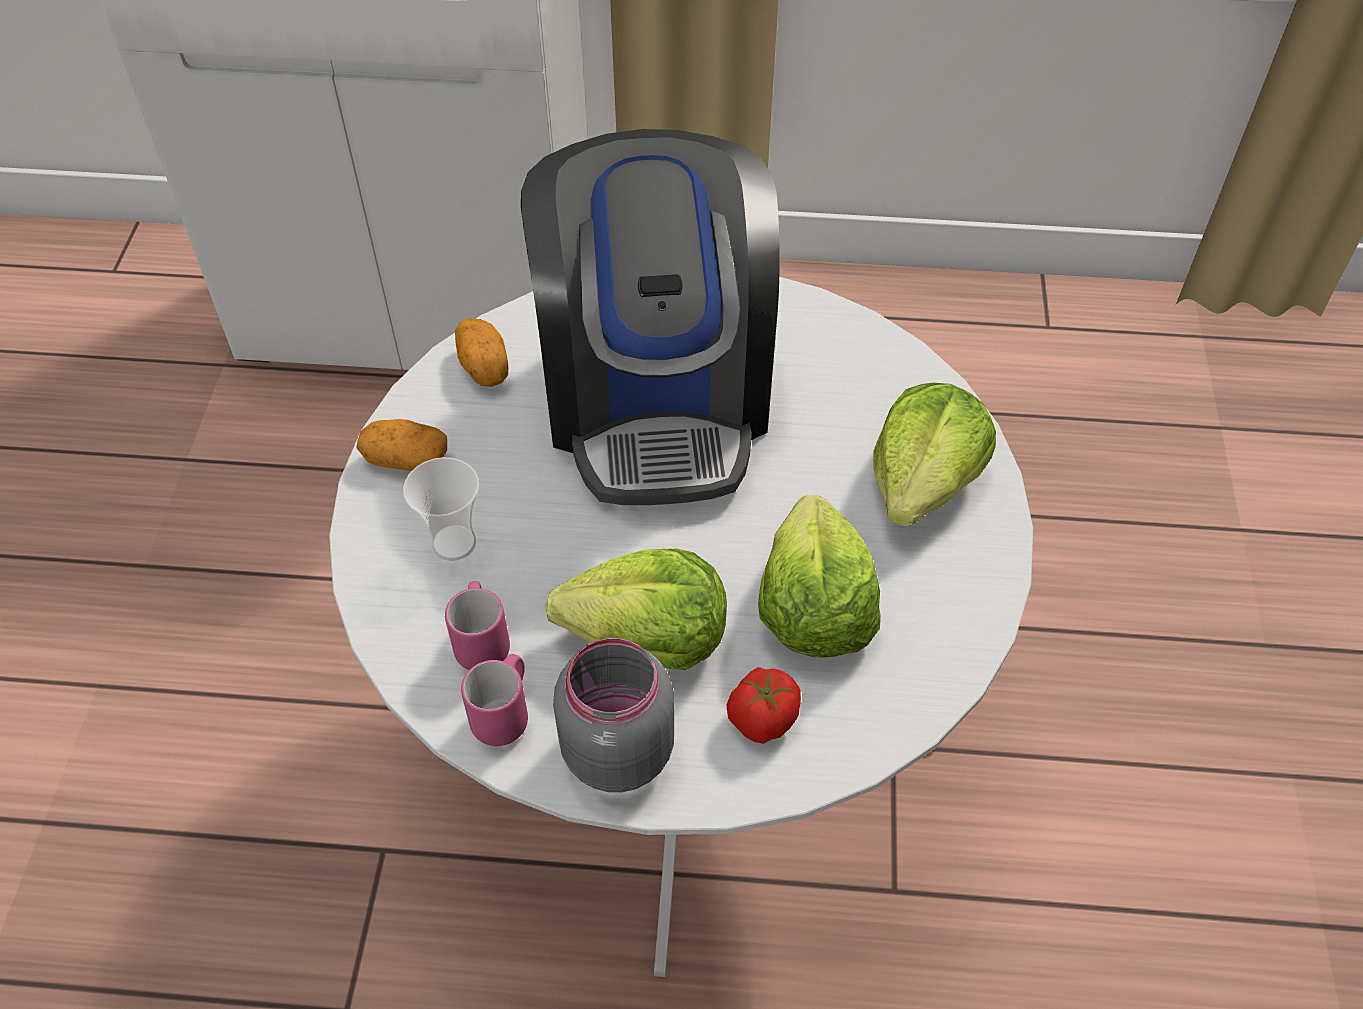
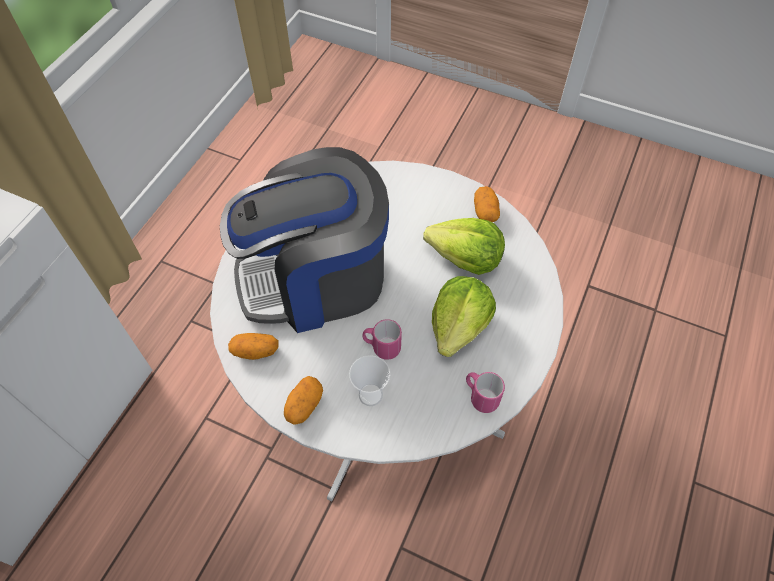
camera: 70 degrees left, 5 degrees up
(482, 641) = (436, 396): pink mug -> pink mug (381, 347)
(614, 753) = (515, 357): grey jar -> none
(657, 397) = (316, 279): coffee machine -> coffee machine turned 150 degrees clockwise
(761, 719) = (515, 296): tomato -> none
(924, 482) = (414, 196): lettuce -> none
(955, 613) = (485, 211): none -> potato

